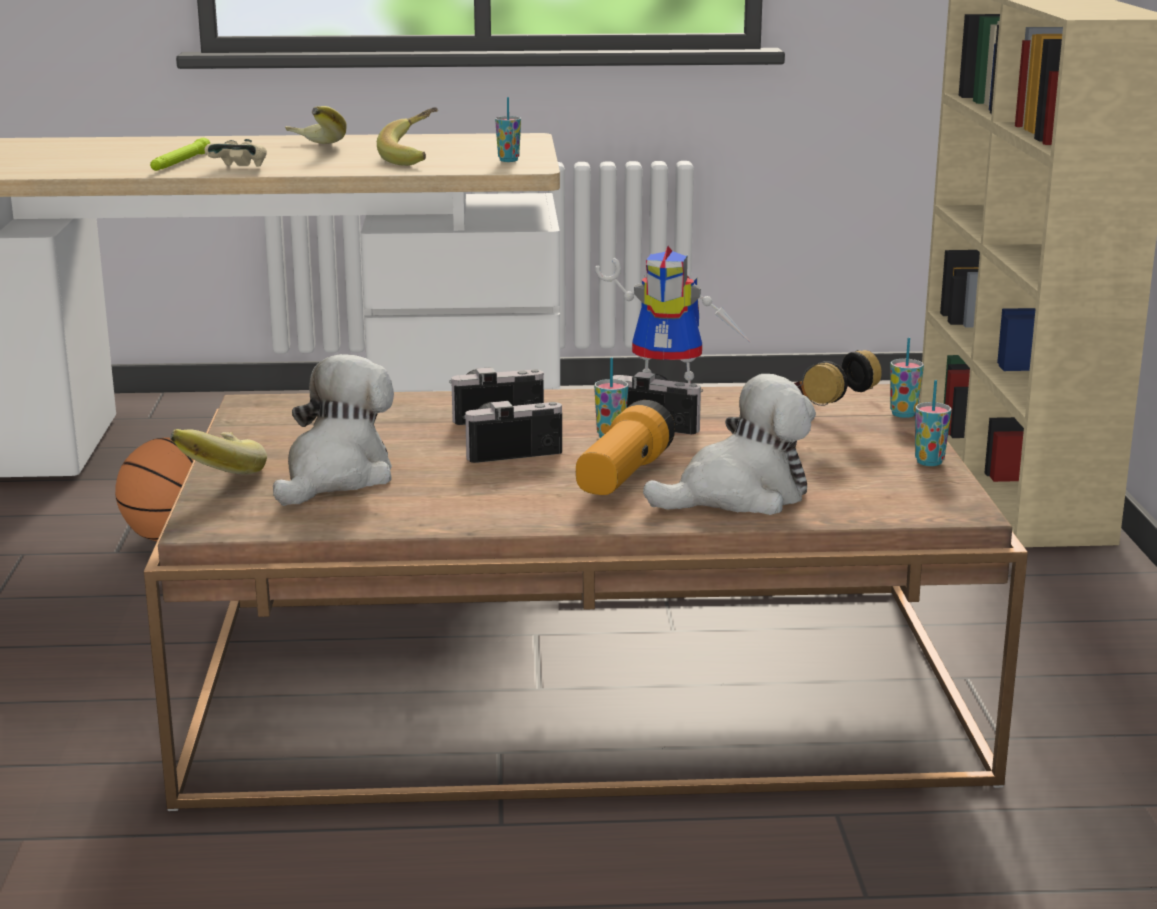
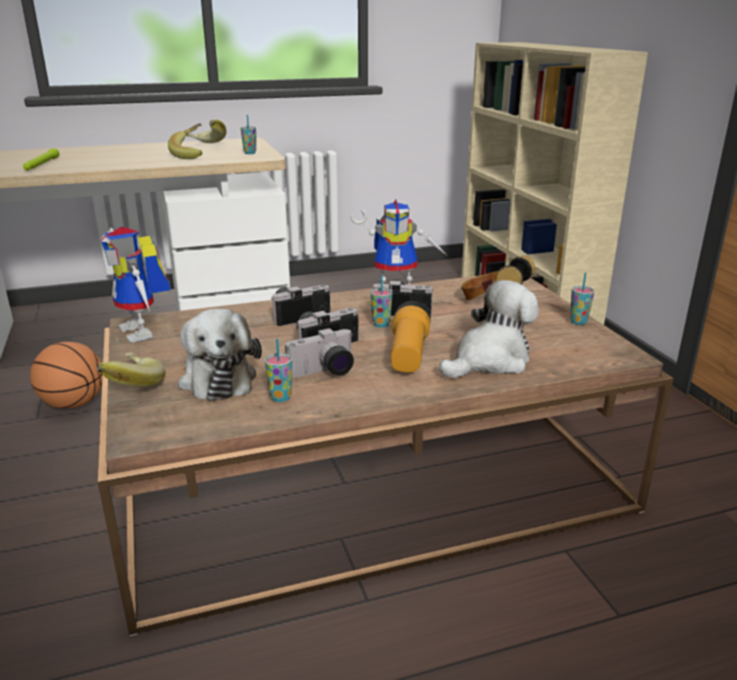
camera: 15 degrees left, 5 degrees up
(240, 168) = (84, 166): beige game controller -> none
(264, 415) = (144, 332): none -> toy robot
(311, 148) = (123, 152): banana -> banana (205, 145)
(336, 477) = (218, 378): plush toy -> plush toy turned 150 degrees clockwise
(486, 485) = (324, 372): none -> camera
(903, 414) = (536, 290): cup -> cup (280, 397)

